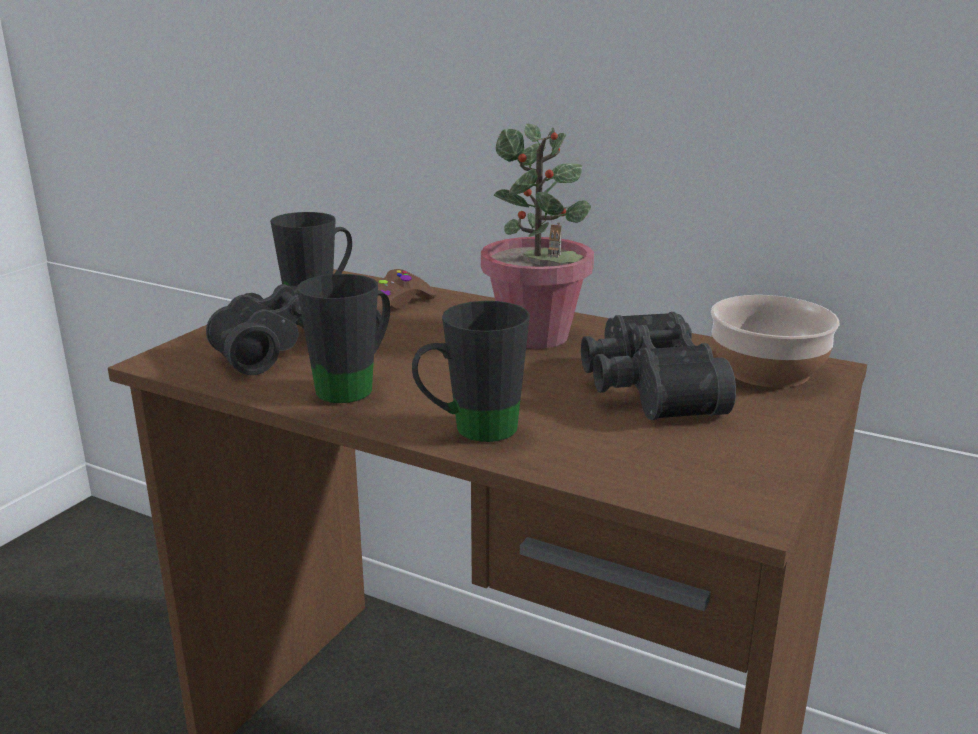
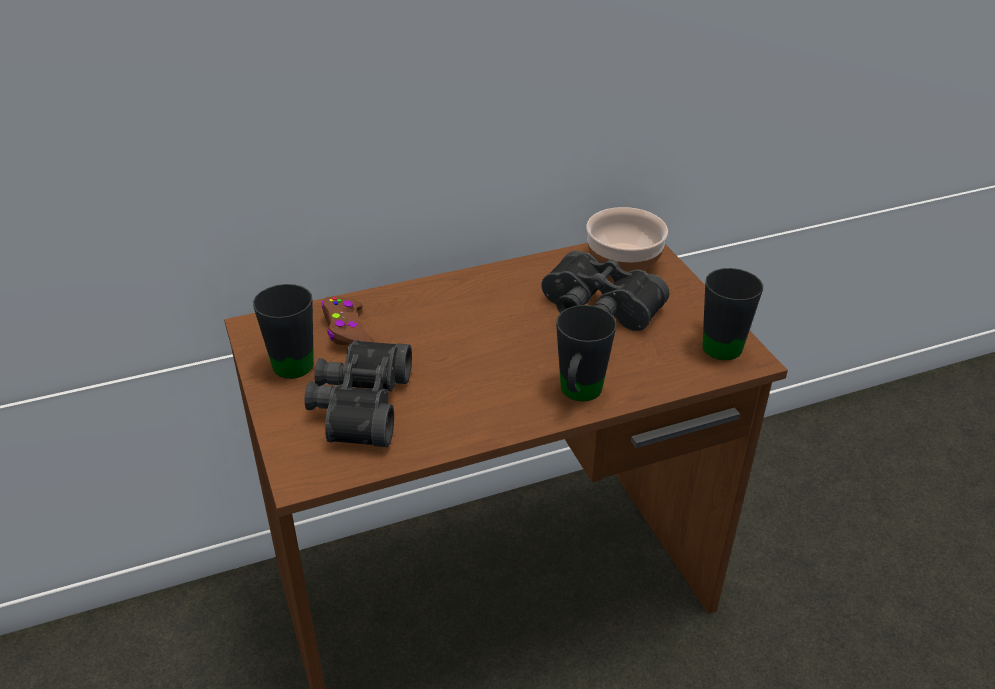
camera: 50 degrees left, 15 degrees up
(355, 386) = (463, 408): black mug -> black mug (717, 341)
(536, 336) = (480, 304): potted plant -> none

